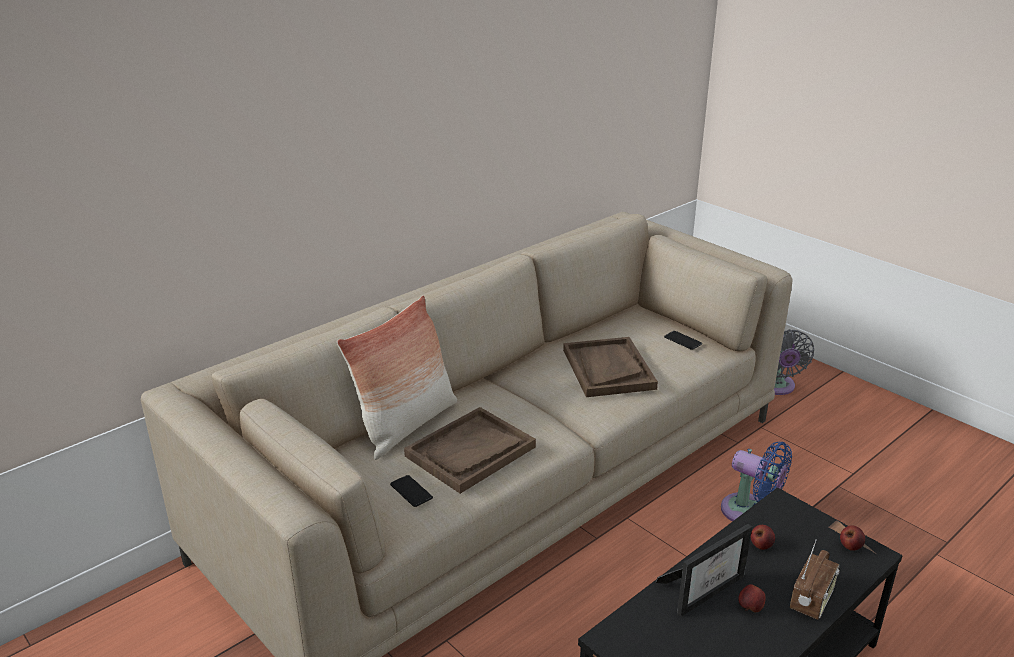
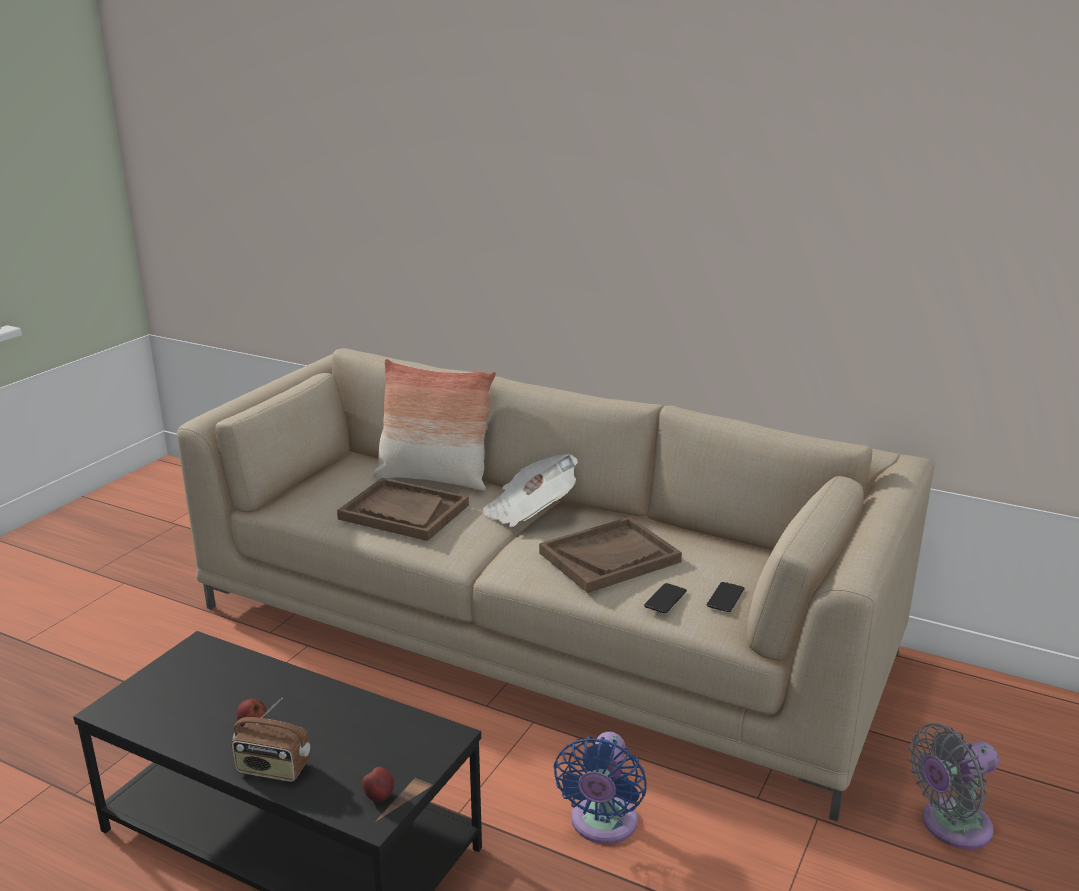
camera: 70 degrees right, 5 degrees down
(411, 491) = (333, 499): phone -> phone (665, 599)
(510, 388) = (530, 511): none -> newspaper
(705, 589) = (277, 693): picture frame -> none
(761, 546) = (359, 725): apple -> none

